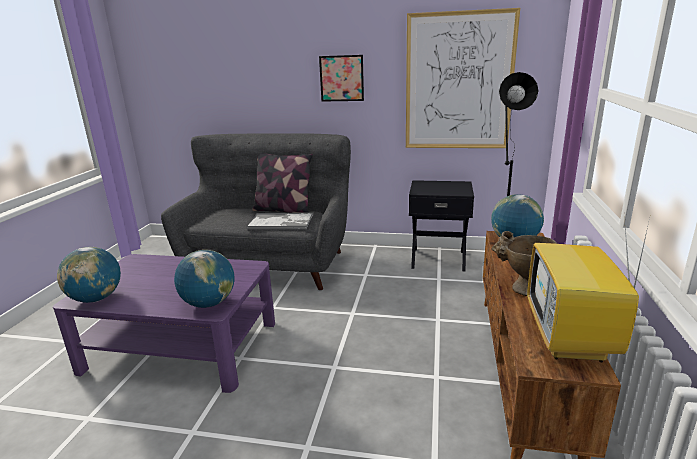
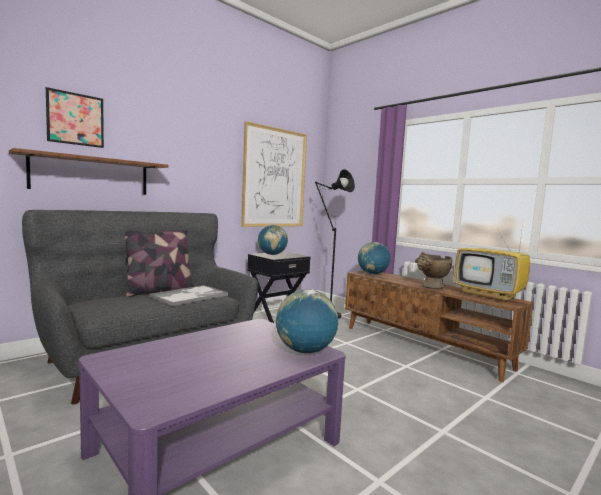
camera: 55 degrees left, 15 degrees down
(96, 299) = (180, 396): globe -> globe (272, 254)
(249, 101) = (91, 175): none -> brown shelf
(341, 78) = (193, 163): picture -> picture (75, 119)

